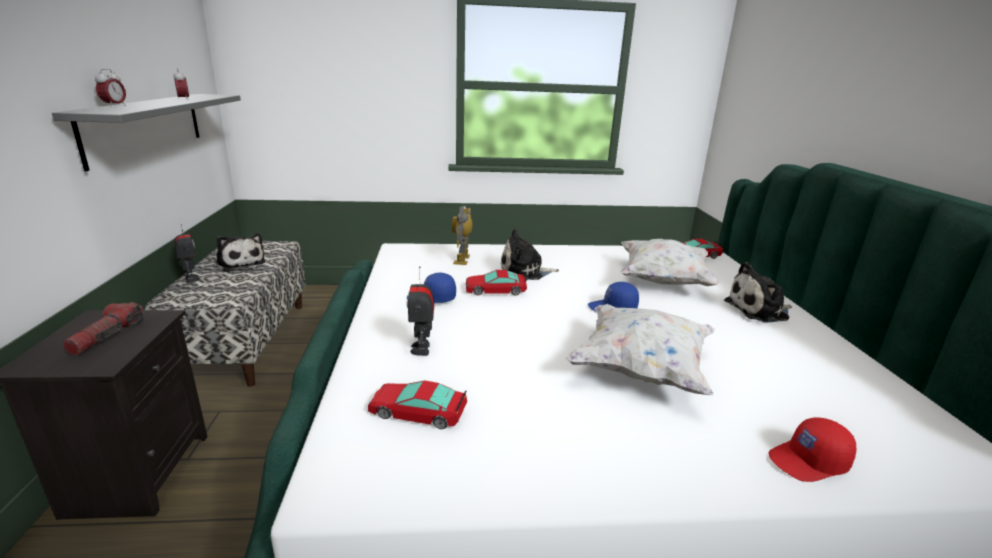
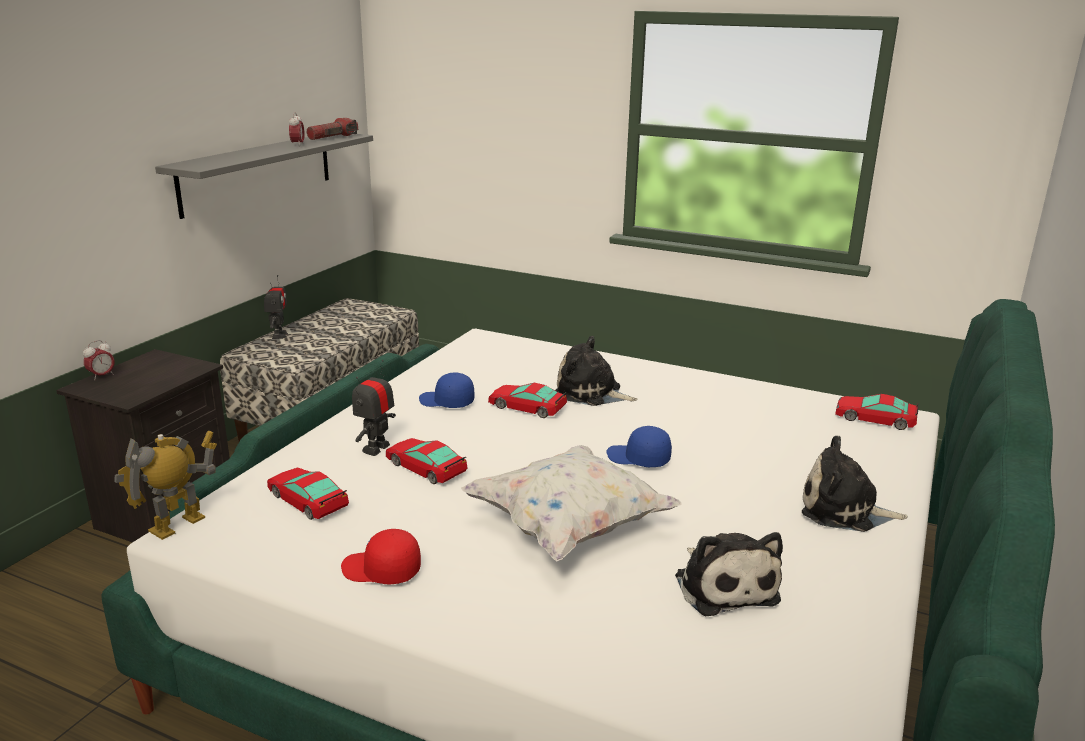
camera: 30 degrees right, 0 degrees up
(107, 337) = (150, 376): flashlight -> flashlight (333, 137)
(114, 106) = (217, 156): alarm clock -> alarm clock (102, 376)
(240, 263) = (336, 326): plush toy -> plush toy (724, 586)
(462, 260) = (536, 364): toy robot -> toy robot (178, 525)
(482, 353) = (426, 467): none -> toy car
(662, 281) = (761, 443): white pillow -> none
(809, 462) = (613, 662): red cap -> red cap (381, 571)

